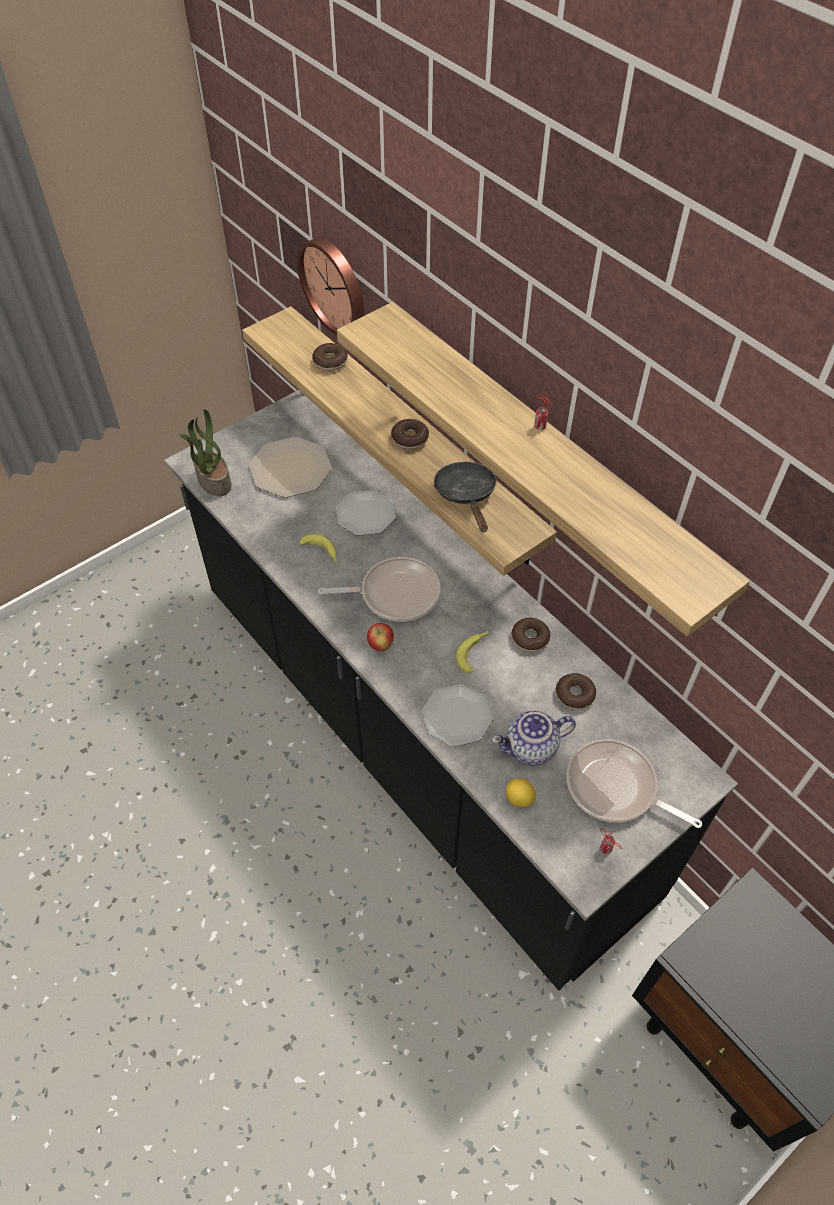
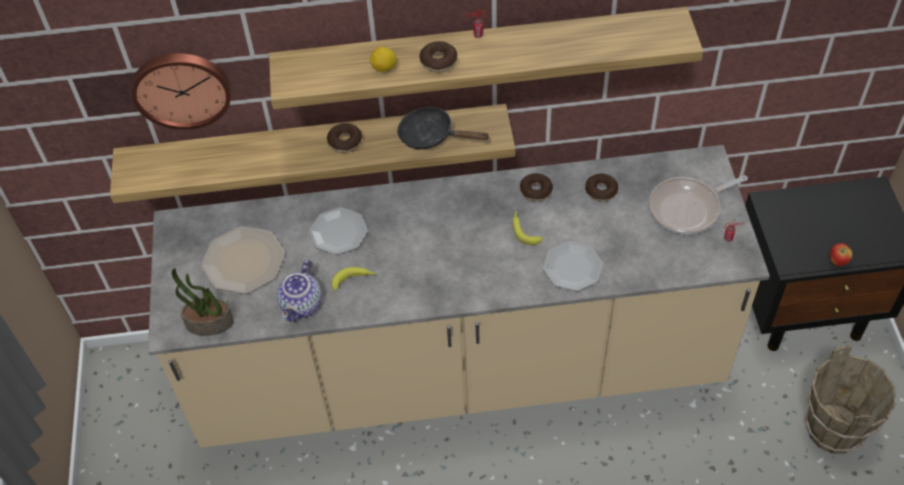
camera: 55 degrees left, 0 degrees up
(330, 361) = (211, 152): donut -> donut (438, 61)
(381, 645) = (476, 284): apple -> apple (837, 261)
(395, 594) = (434, 252): frying pan -> none
(416, 739) = (459, 371): black counter -> beige counter
(519, 799) = (662, 266): lemon -> lemon (384, 68)
(531, 749) = (627, 238): teapot -> teapot (302, 305)
(594, 1151) = (834, 429): none -> brown bucket

